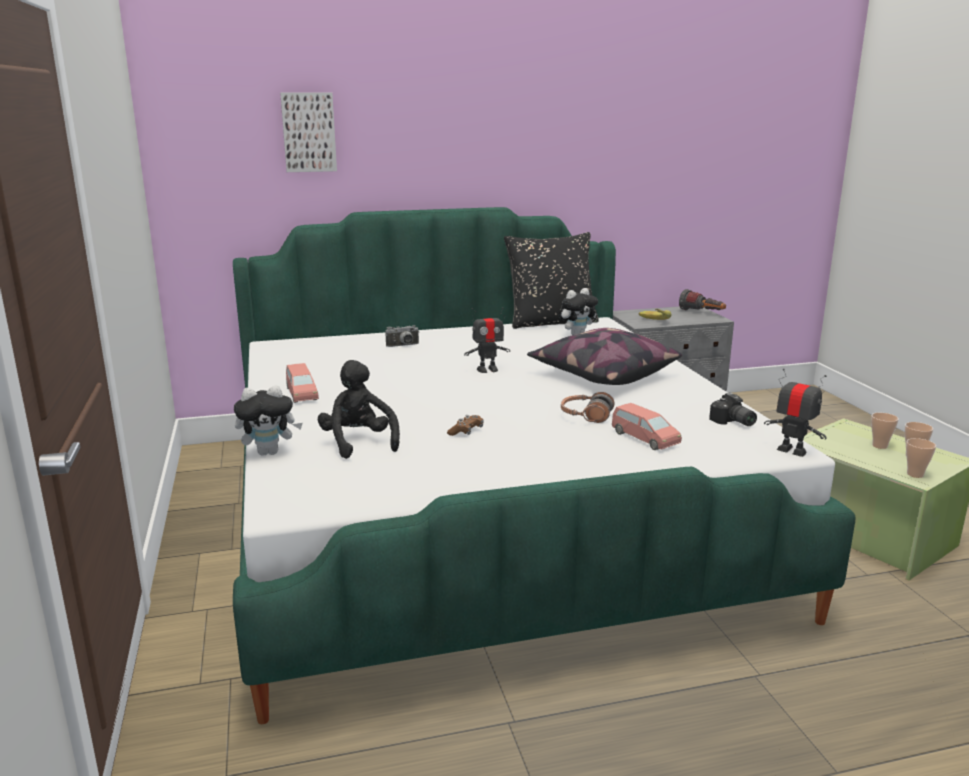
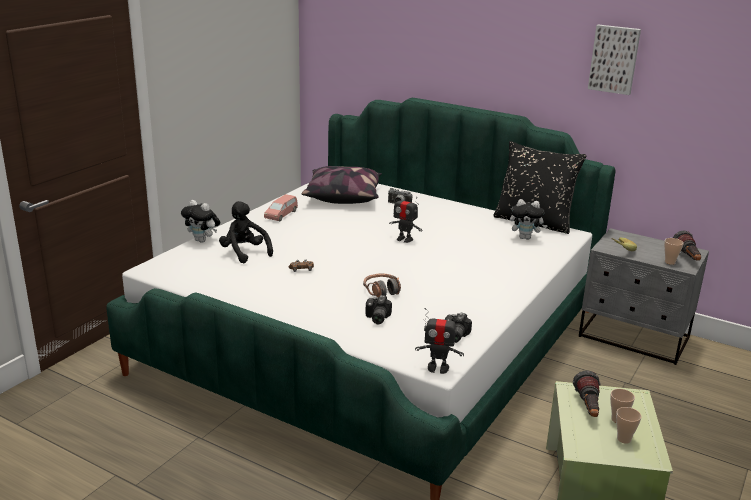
camera: 45 degrees right, 5 degrees up
(308, 132) = (394, 34): picture -> picture (614, 59)
(358, 443) = (244, 253): black plush toy -> black plush toy turned 60 degrees counterclockwise
(602, 375) = (461, 271): pillow -> pillow (343, 196)
(644, 438) = (376, 318): pink toy car -> camera
(792, 451) = (438, 368): toy robot -> toy robot turned 105 degrees clockwise
(849, 448) = (588, 408): none -> flashlight
(915, 474) = (586, 448): cup -> cup (670, 262)

